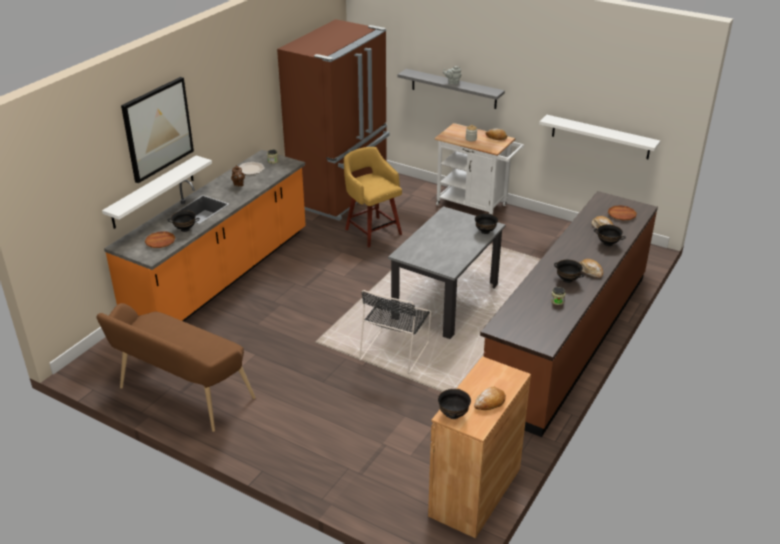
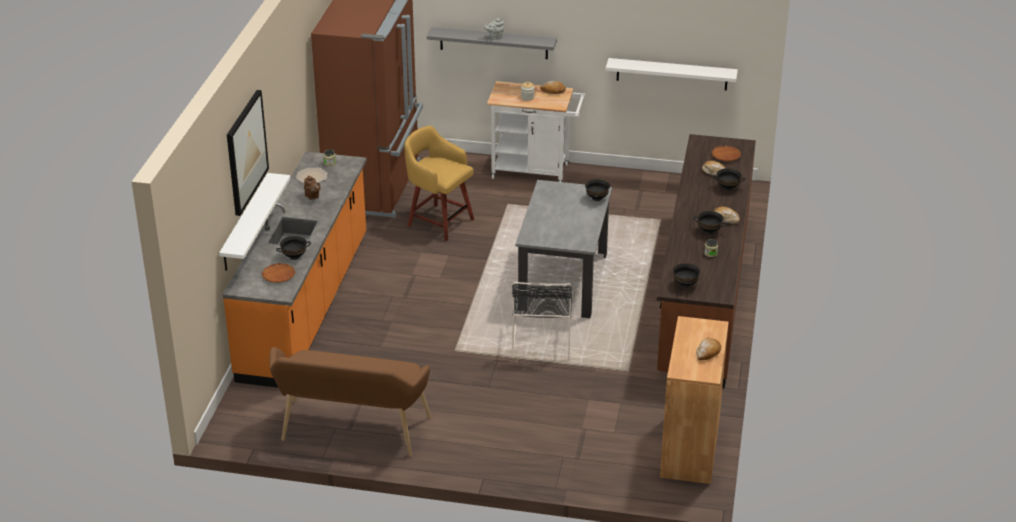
camera: 20 degrees left, 0 degrees up
(453, 415) = (683, 369): black bowl -> black bowl (685, 285)

